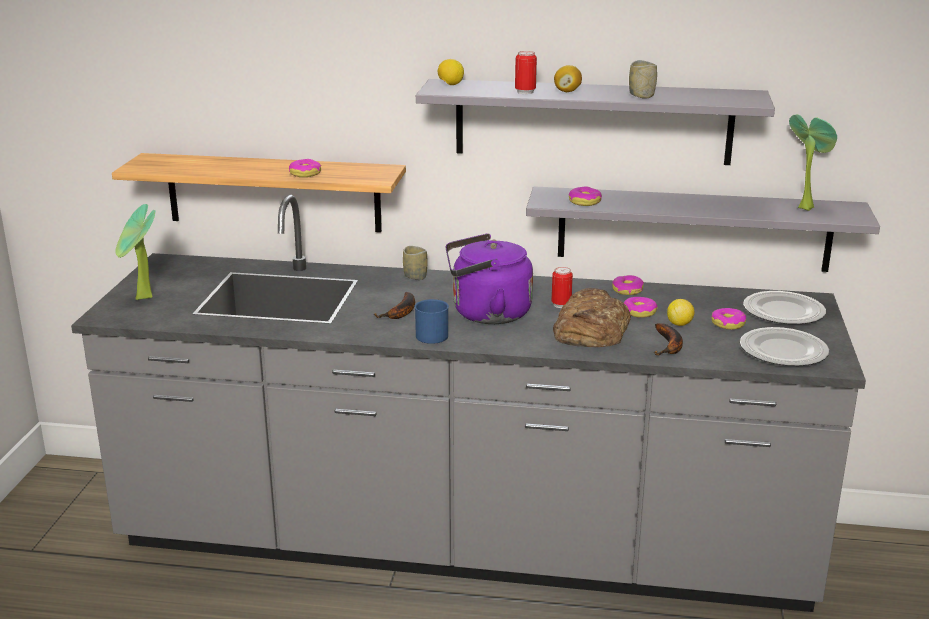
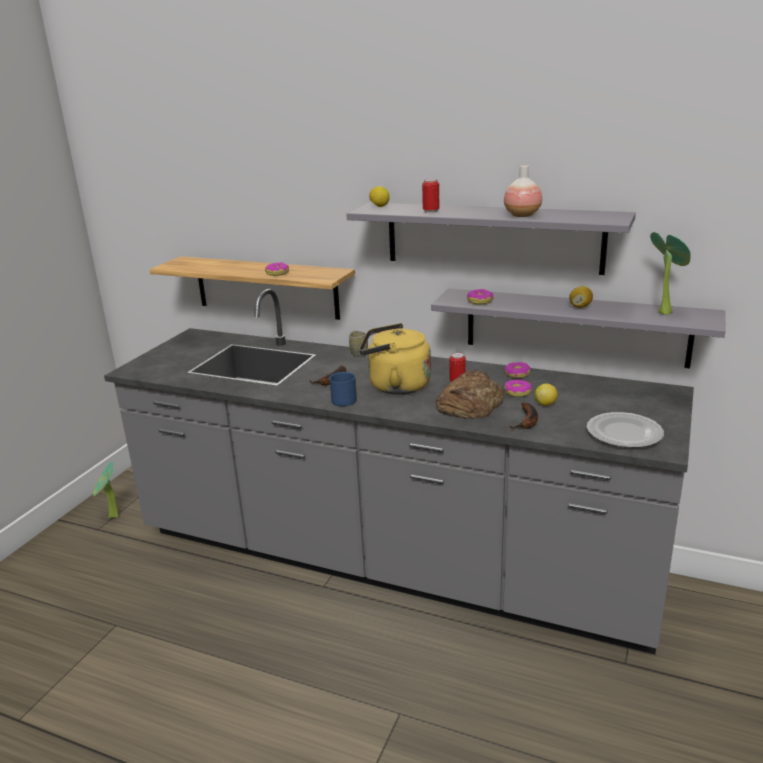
camera: 15 degrees right, 0 degrees up
(143, 299) = (161, 360): potted plant -> potted plant (112, 518)
(486, 314) = (395, 386): purple kettle -> yellow kettle
(567, 91) = (465, 211): lemon -> lemon (580, 307)
(641, 96) = (522, 215): cup -> vase
(728, 324) = (587, 407): donut -> none
(784, 311) = (642, 399): plate -> none

